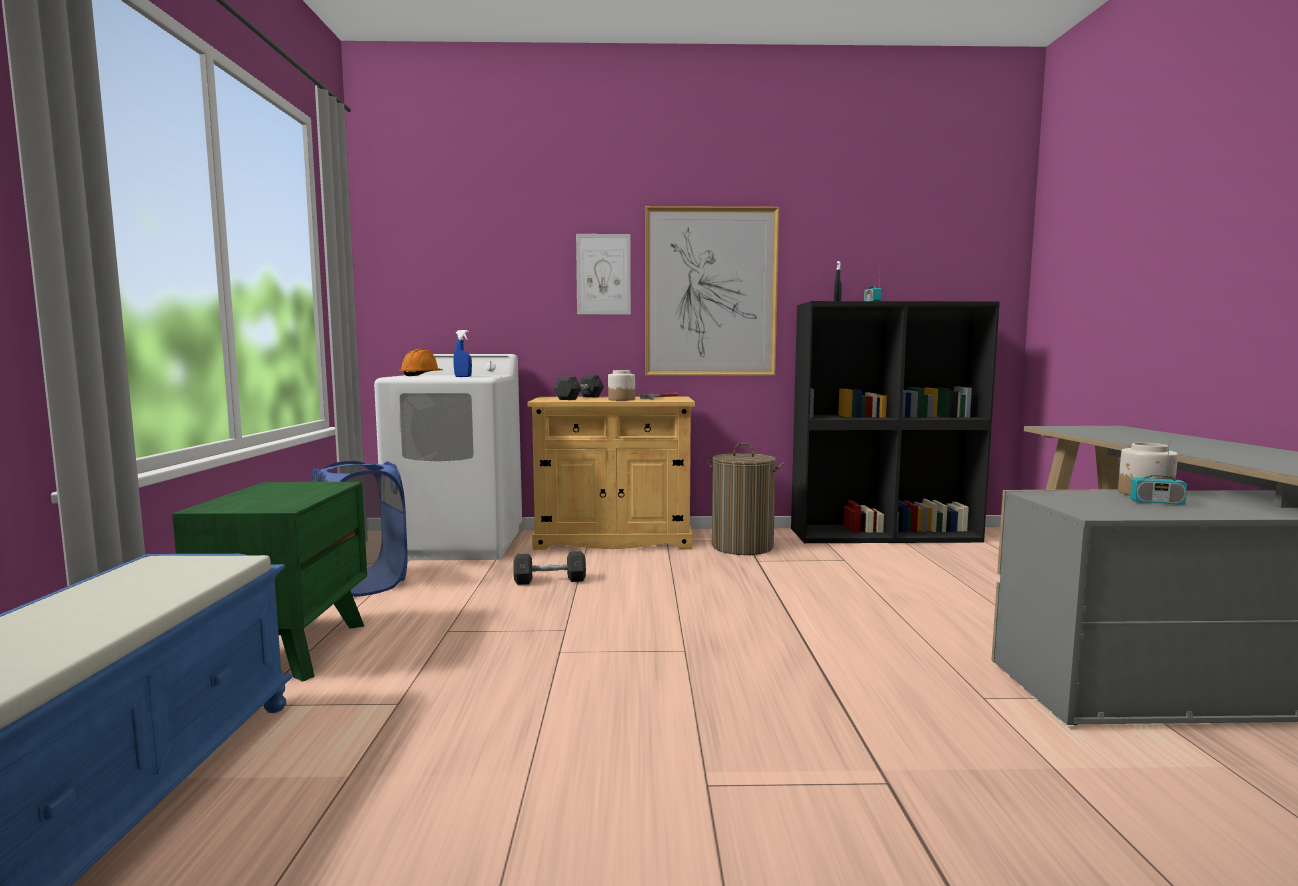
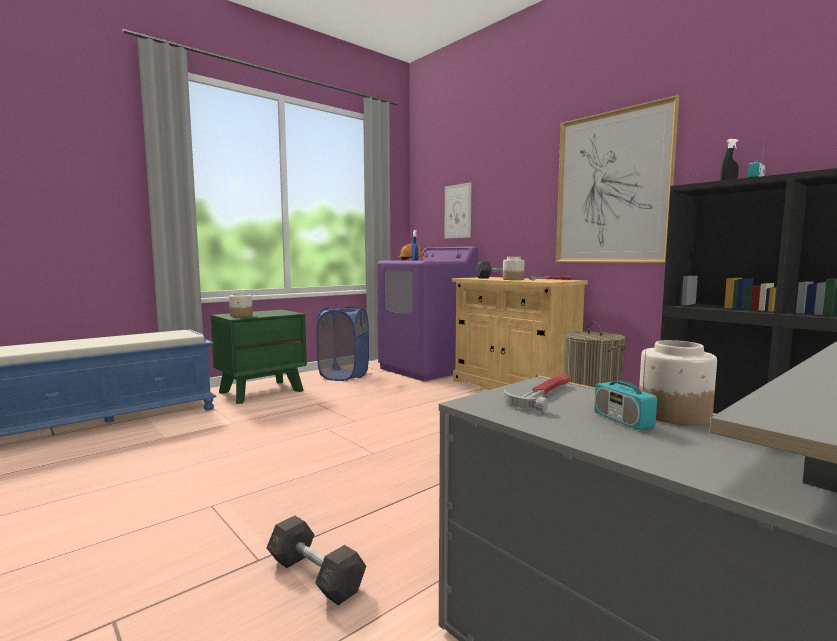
camera: 50 degrees right, 0 degrees up
(264, 503) = (241, 315): none -> jar
(458, 544) = (427, 369): white washing machine -> purple washing machine
(550, 580) = (416, 397): grey dumbbell -> grey dumbbell (315, 575)
(603, 274) = (532, 183): picture -> picture (457, 211)
(1075, 500) = (542, 395): none -> hammer

